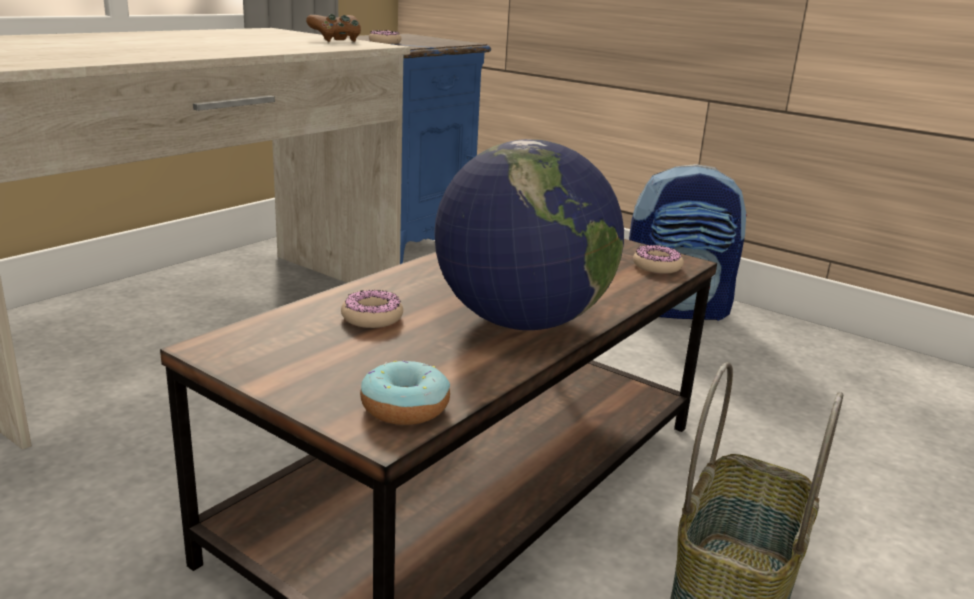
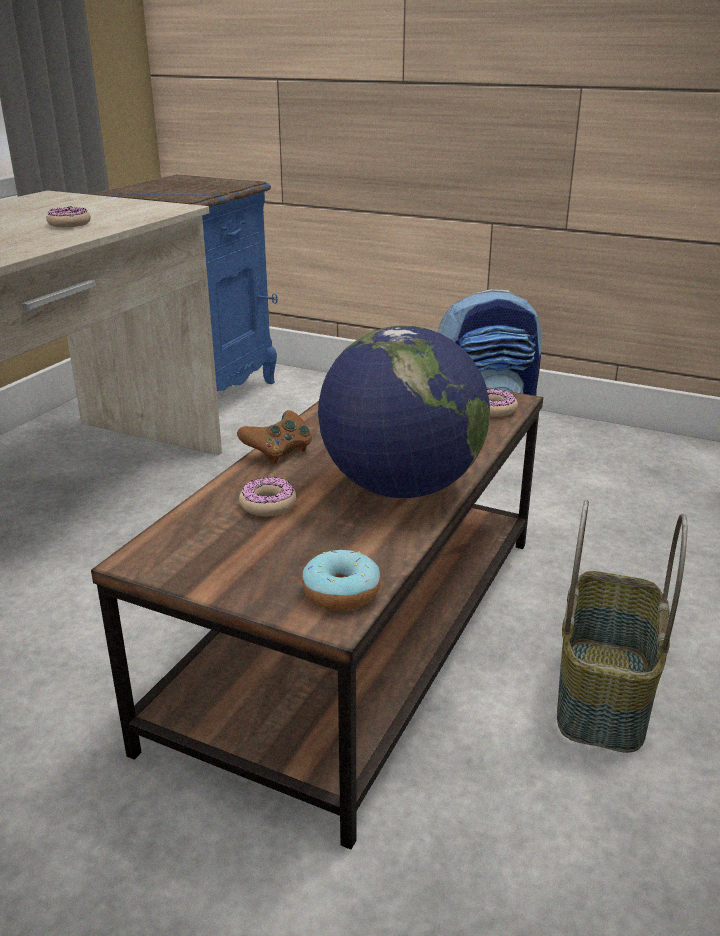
camera: 10 degrees left, 5 degrees up
(336, 40) = (130, 205): brown game controller -> brown game controller (278, 452)
(385, 42) = (167, 194): donut -> donut (69, 224)

